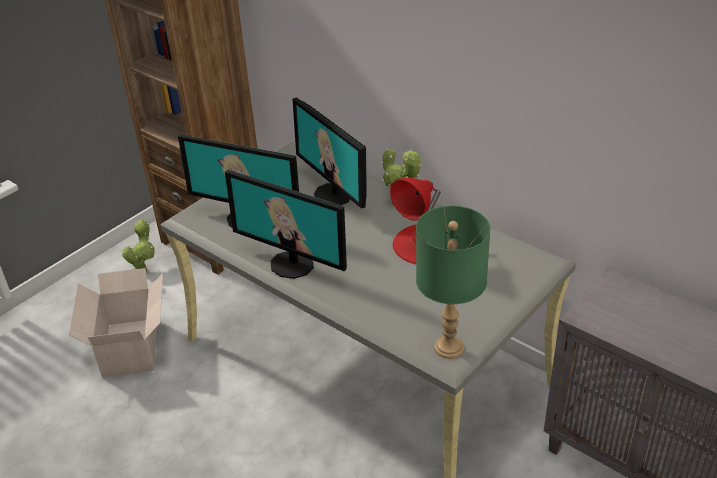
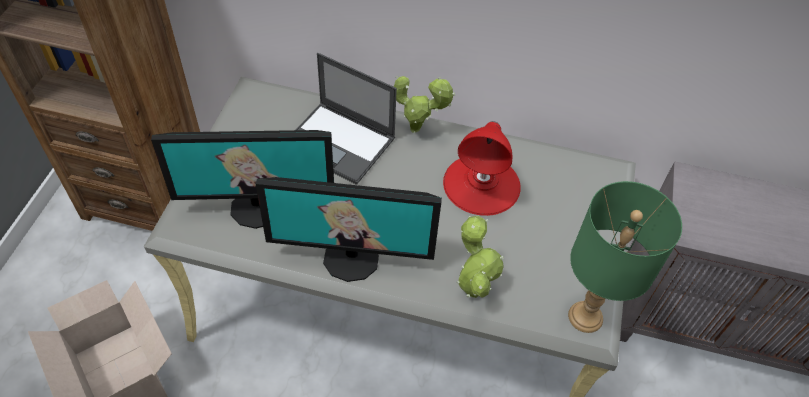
camera: 30 degrees left, 15 degrees up
(145, 270) = (81, 263): potted plant -> potted plant (472, 289)
(334, 194) = (340, 143): monitor -> laptop

